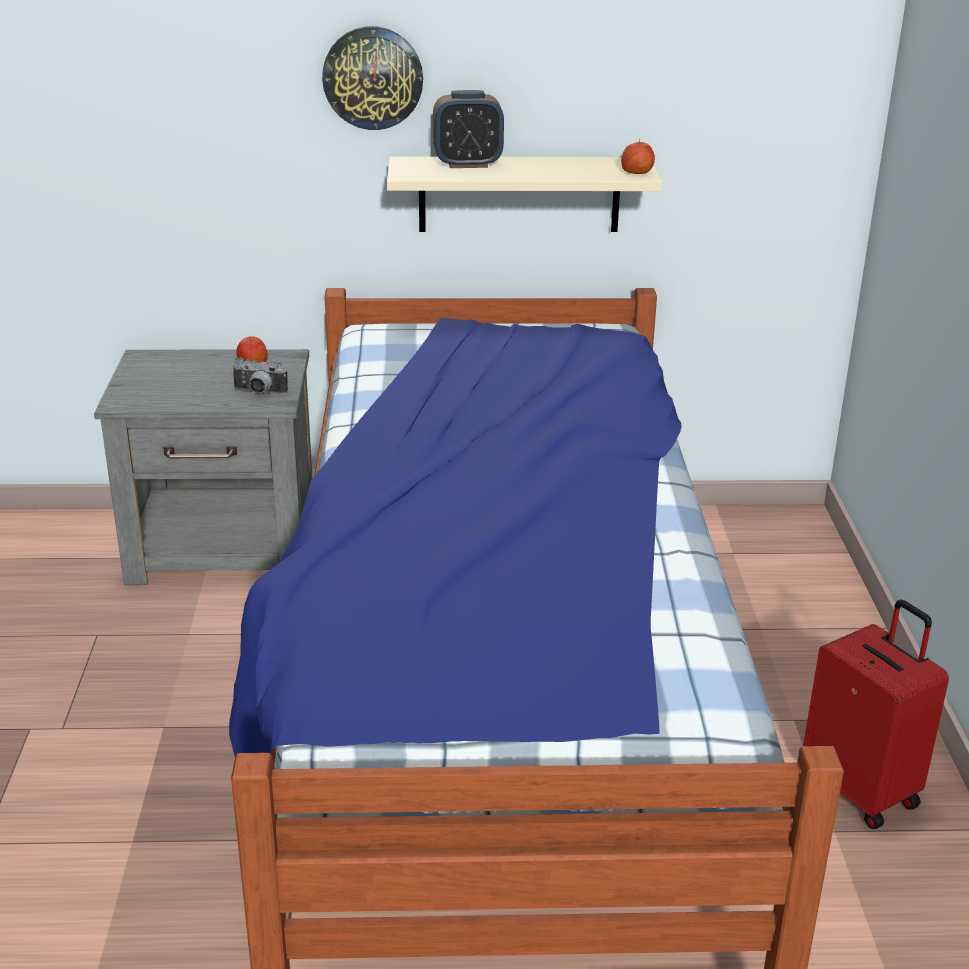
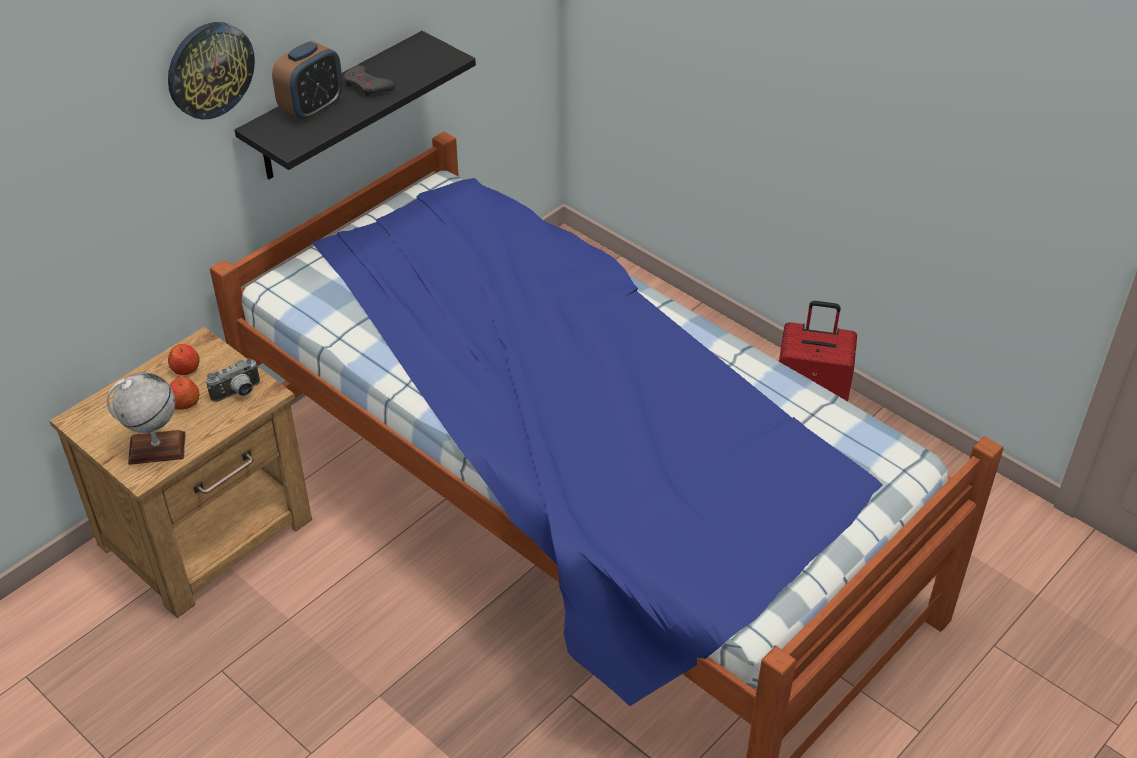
camera: 45 degrees left, 15 degrees up
(154, 394) = (156, 448): none -> globe
(226, 548) = (209, 532): grey nightstand -> brown nightstand
(519, 194) = (336, 108): beige shelf -> black shelf
(536, 167) = (367, 86): none -> grey game controller
(637, 172) = (443, 55): apple -> apple (185, 403)

